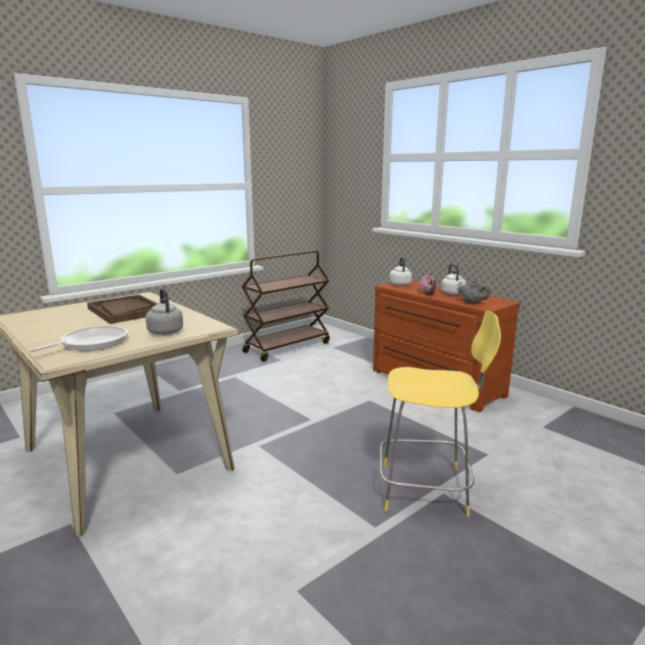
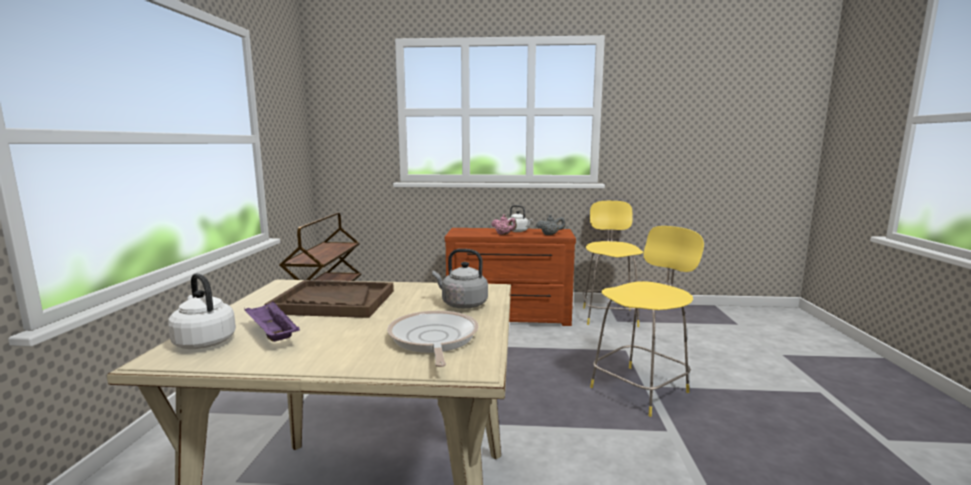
camera: 45 degrees left, 5 degrees down
(60, 319) = (271, 334): none -> purple tray
(400, 284) = (460, 231): white kettle -> white kettle (204, 341)
(545, 419) = (609, 316): none -> yellow stool

